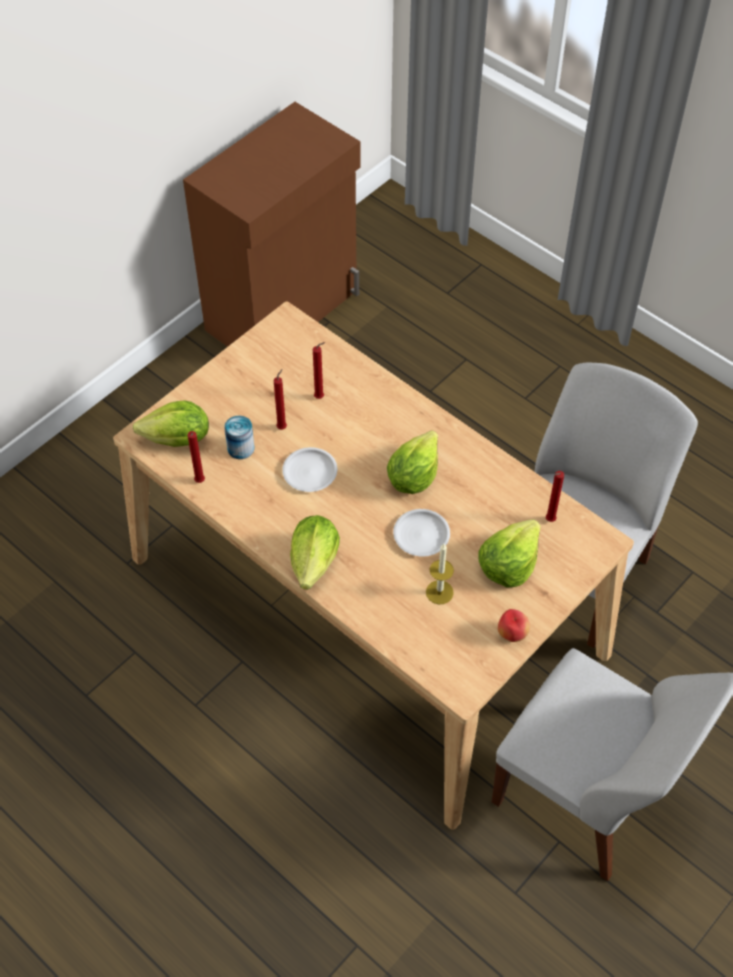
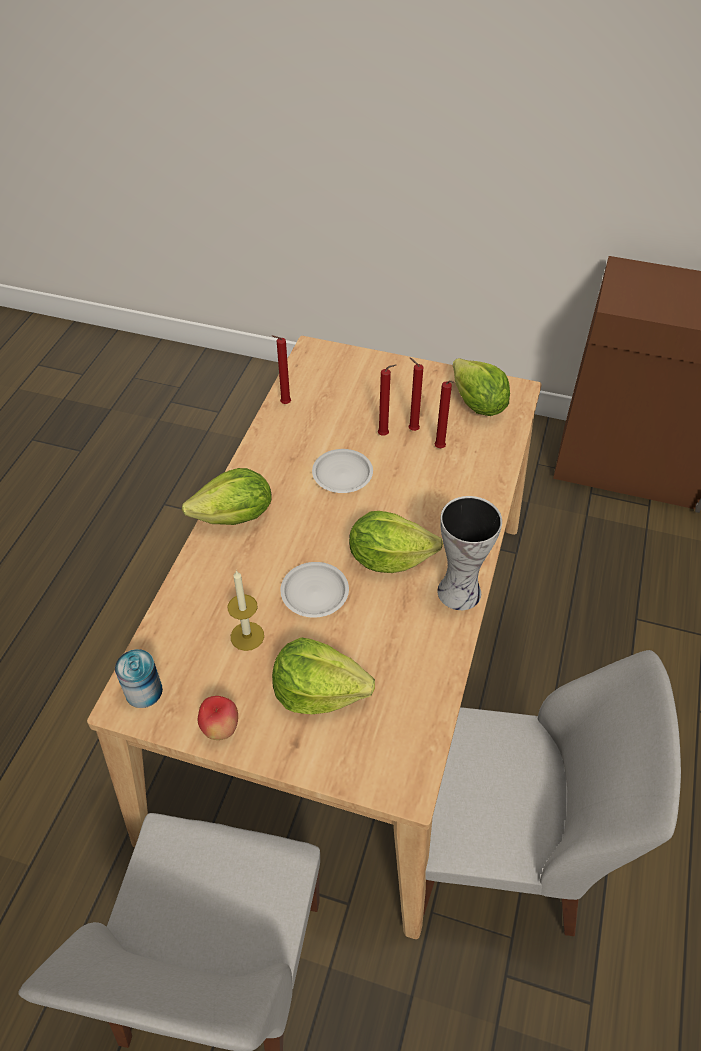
camera: 65 degrees right, 5 degrees down
(178, 439) = (323, 373): lettuce -> lettuce (477, 405)
(241, 448) = (340, 416): can -> can (143, 691)
(465, 447) = (458, 590): none -> vase
(549, 521) = (404, 712): red candle -> red candle (411, 429)

